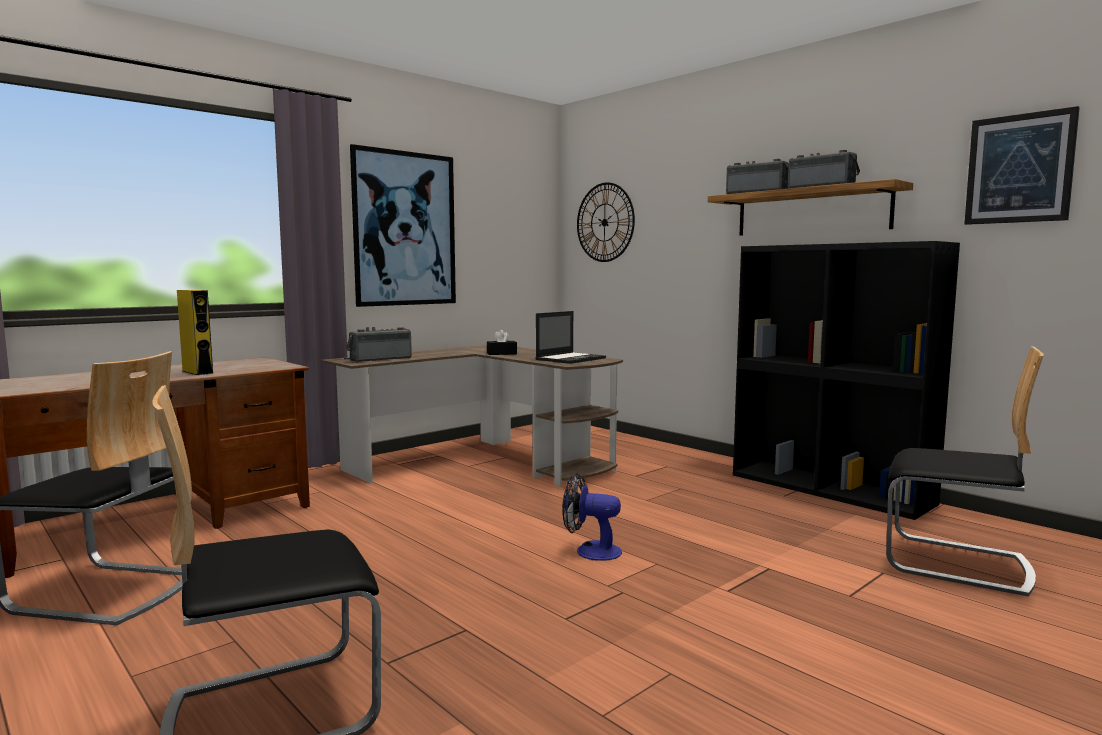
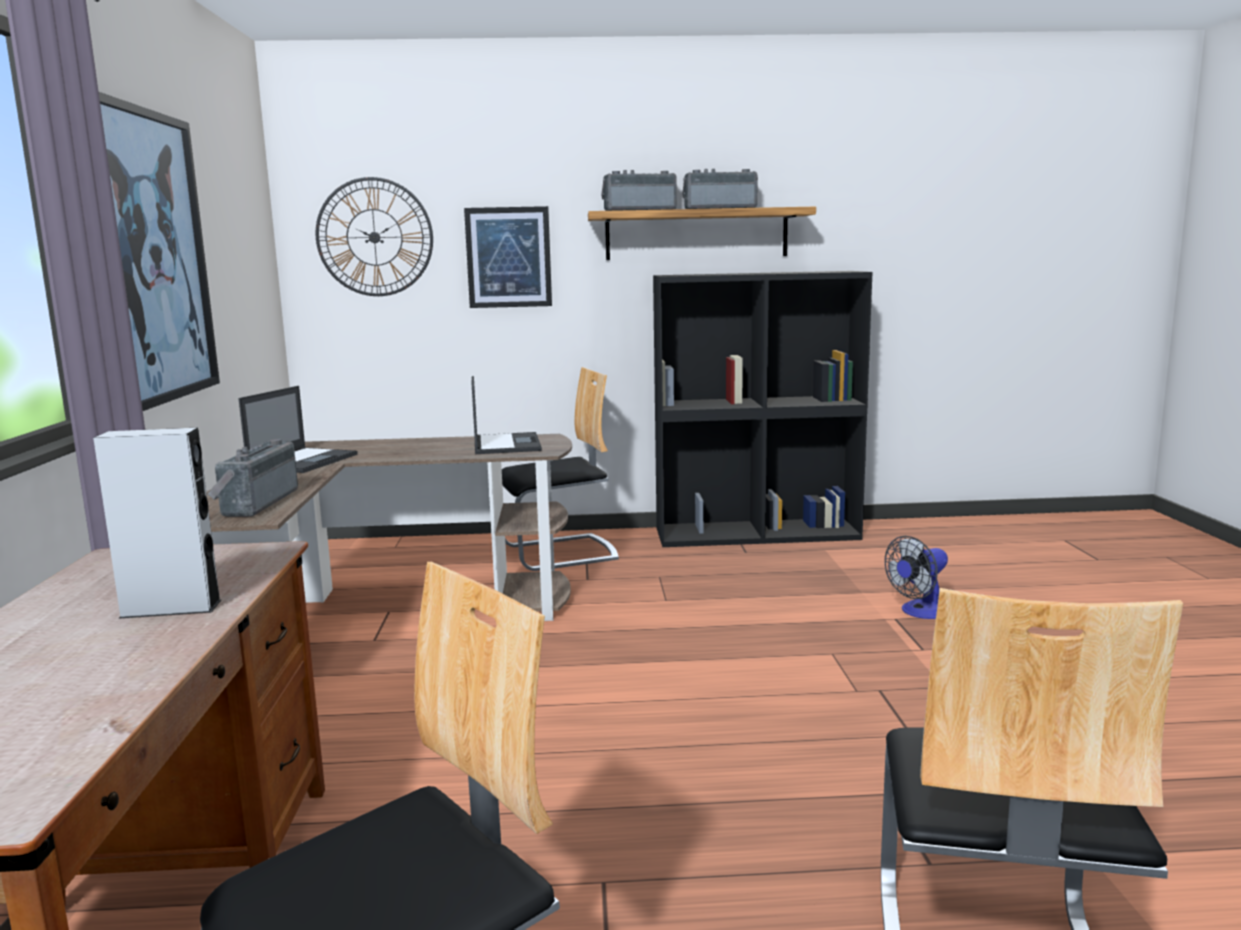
camera: 50 degrees left, 5 degrees up
(197, 372) = (171, 608): yellow speaker -> grey speaker
(465, 350) = (303, 461): none -> laptop
(501, 353) = (383, 455): black tissue box -> none
(590, 551) = (763, 669): fan -> fan (919, 612)
(956, 563) = (955, 564): chair -> chair (559, 553)
(1019, 169) = (895, 202): picture -> picture (508, 257)

